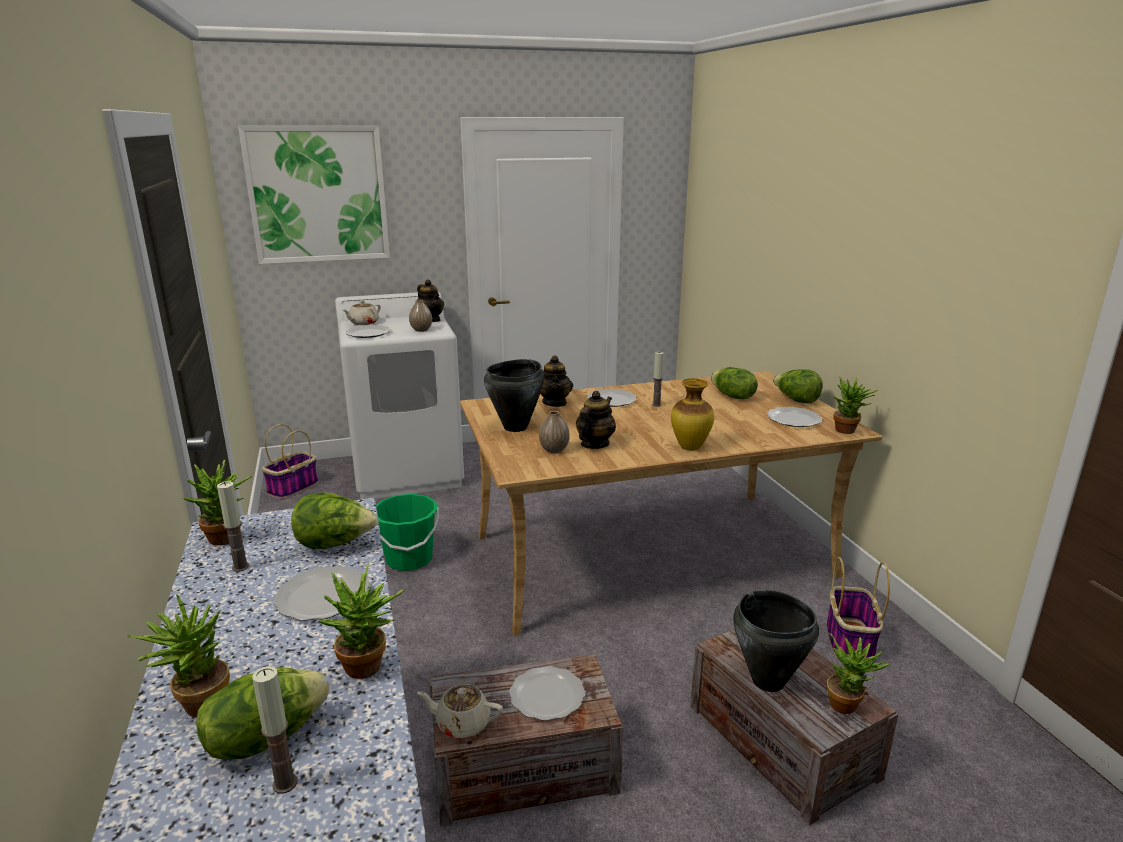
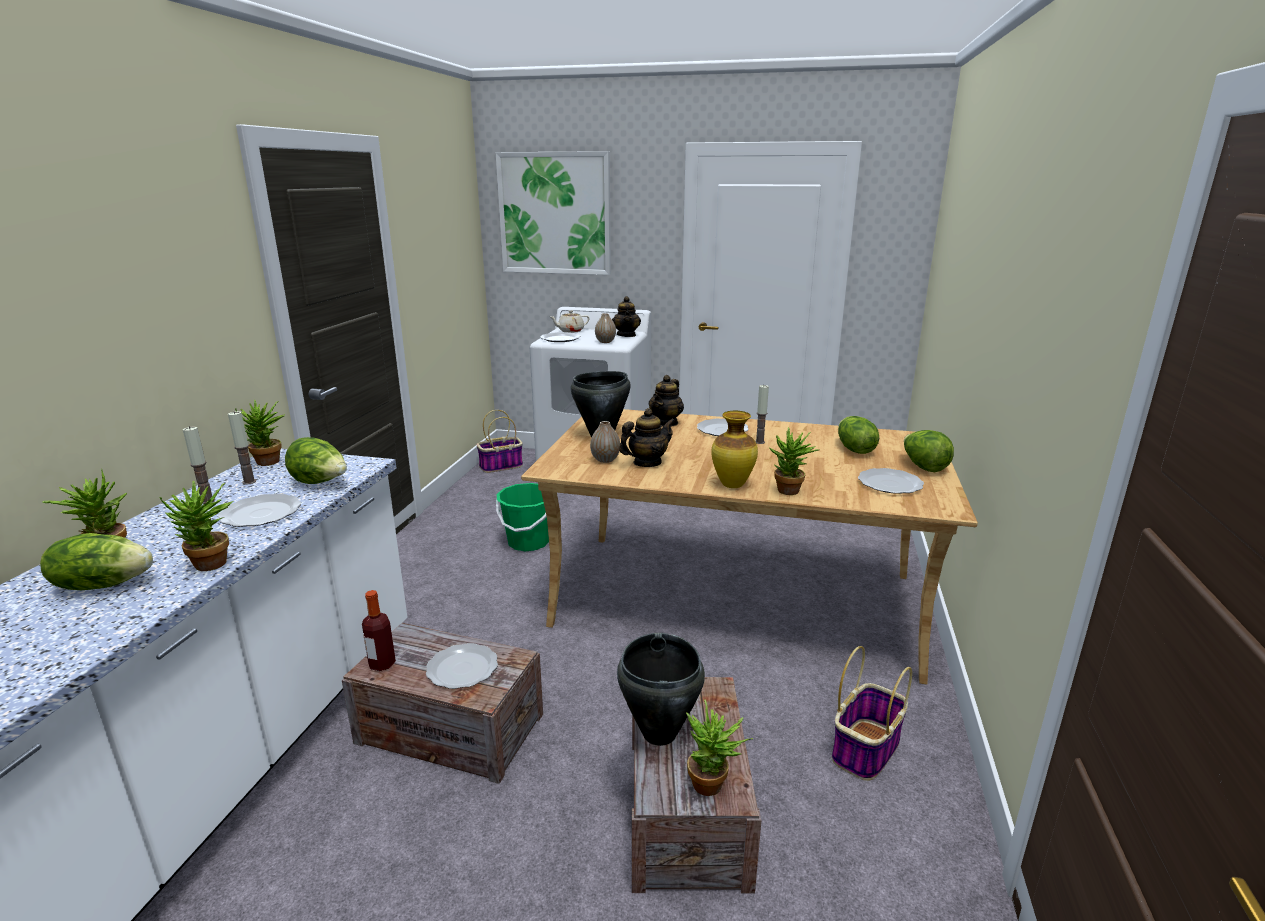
camera: 30 degrees right, 0 degrees up
(285, 783) = (70, 613): candle -> candle (207, 501)
(462, 724) = (382, 664): beige teapot -> bottle
(848, 431) = (938, 509): potted plant -> potted plant (789, 492)

